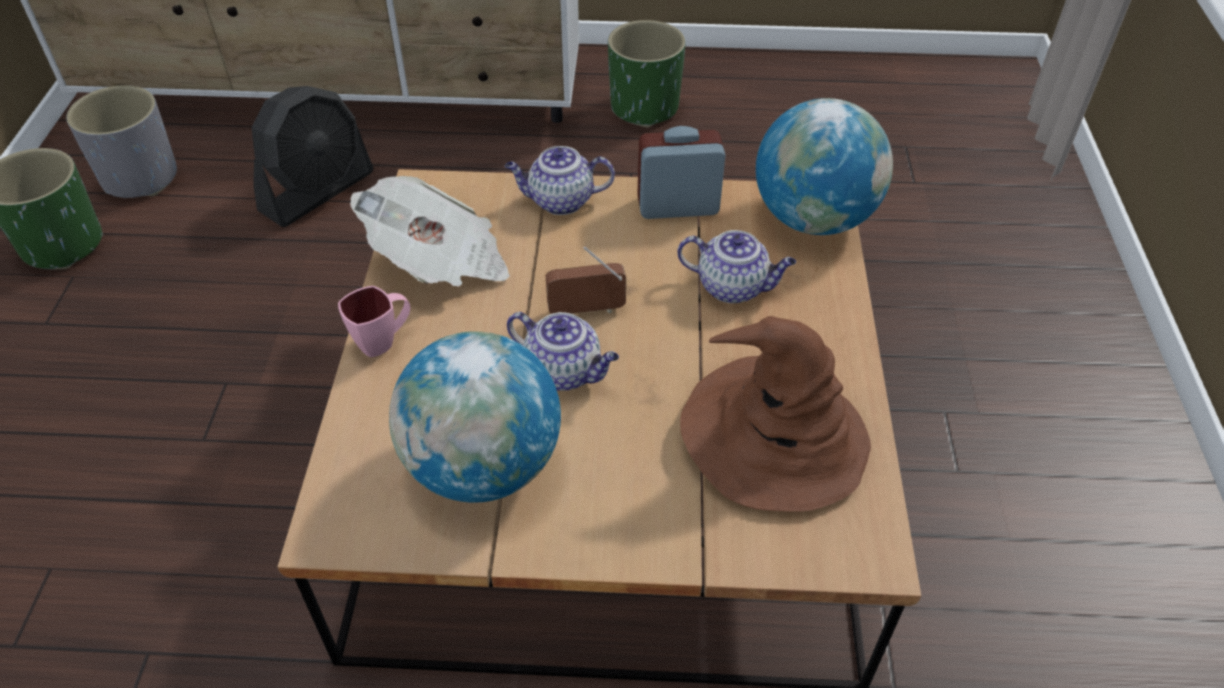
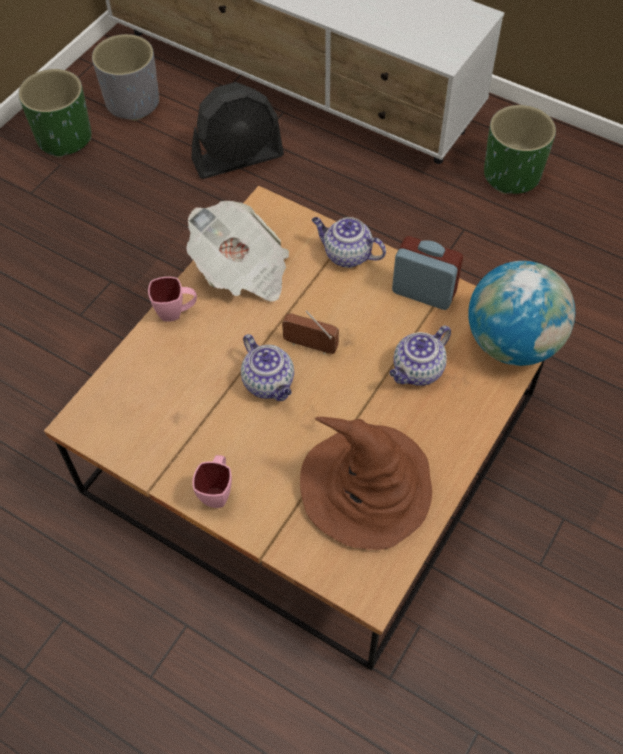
camera: 30 degrees right, 10 degrees up
(483, 467) = (184, 424): globe -> none
(587, 528) = (217, 491): none -> pink mug
(733, 287) = (417, 371): teapot -> teapot turned 90 degrees clockwise

